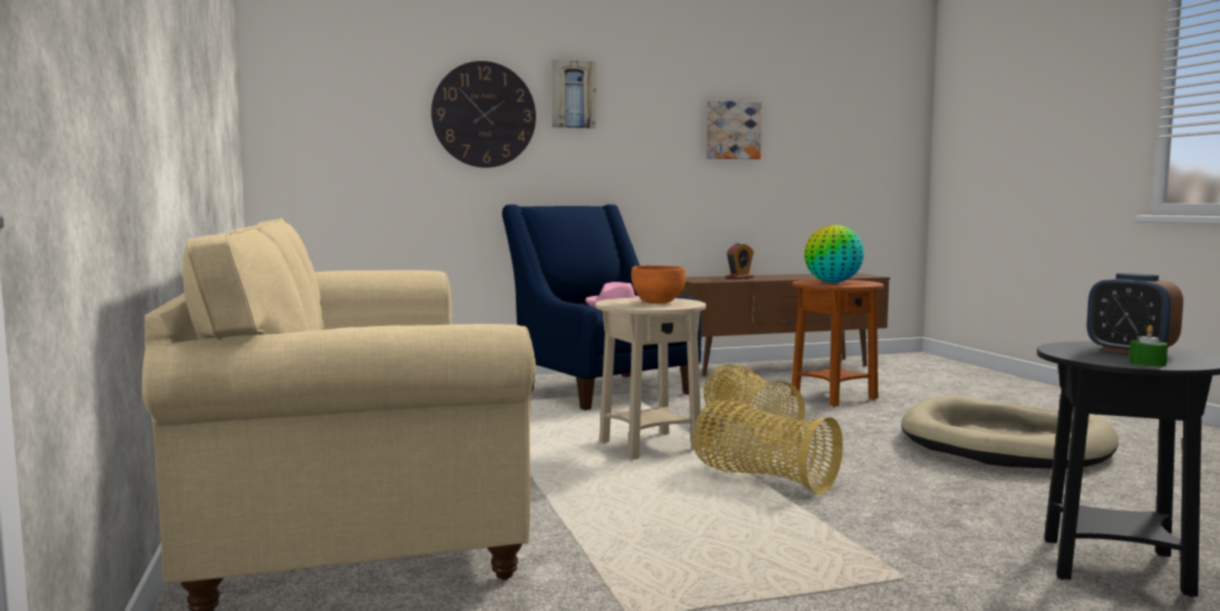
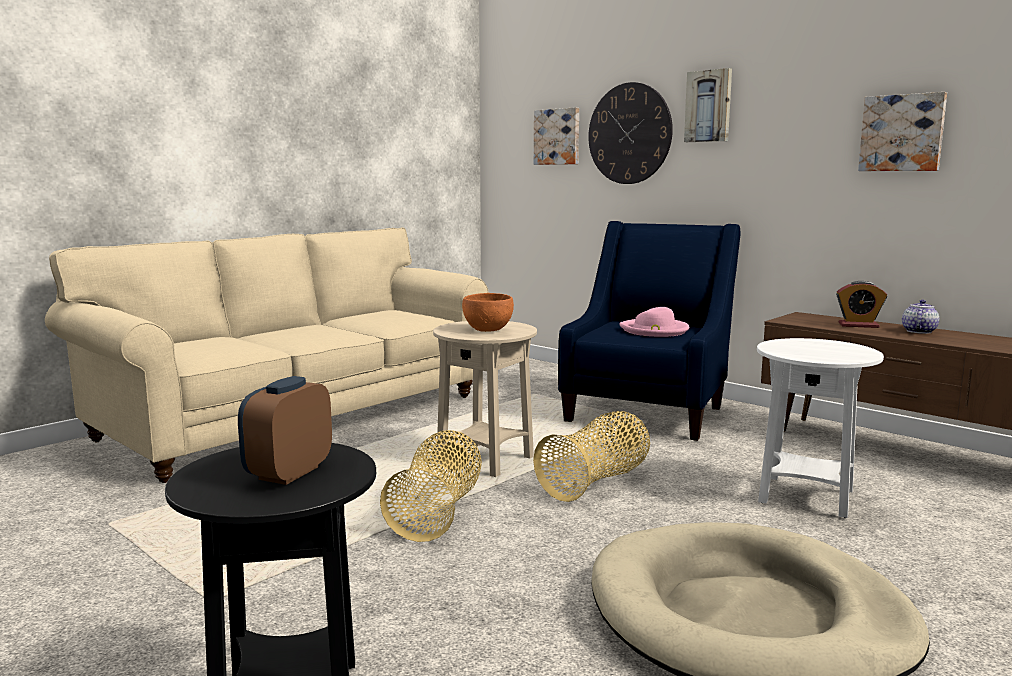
camera: 60 degrees right, 5 degrees up
(382, 112) = (558, 137): none -> picture
(774, 276) = (918, 331): none -> teapot
(833, 282) = (811, 348): globe -> none
(833, 398) = (806, 497): brown side table -> white side table
(1147, 363) = (203, 479): green candle -> none

